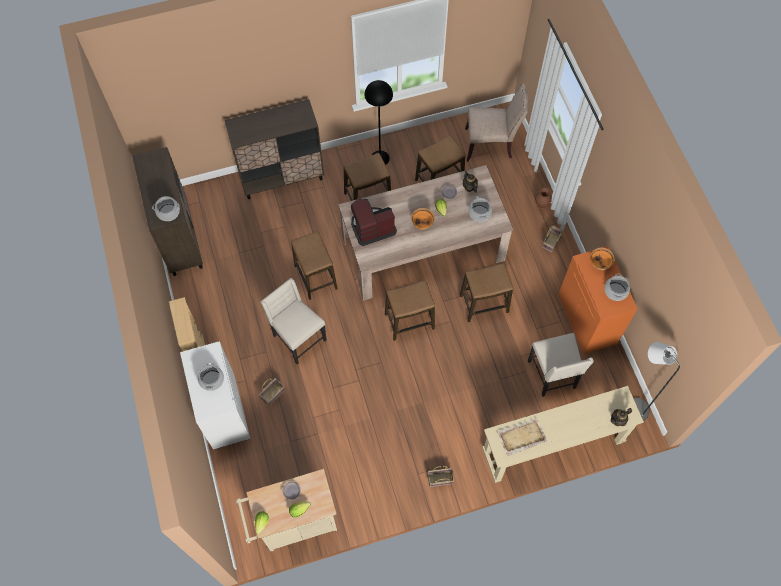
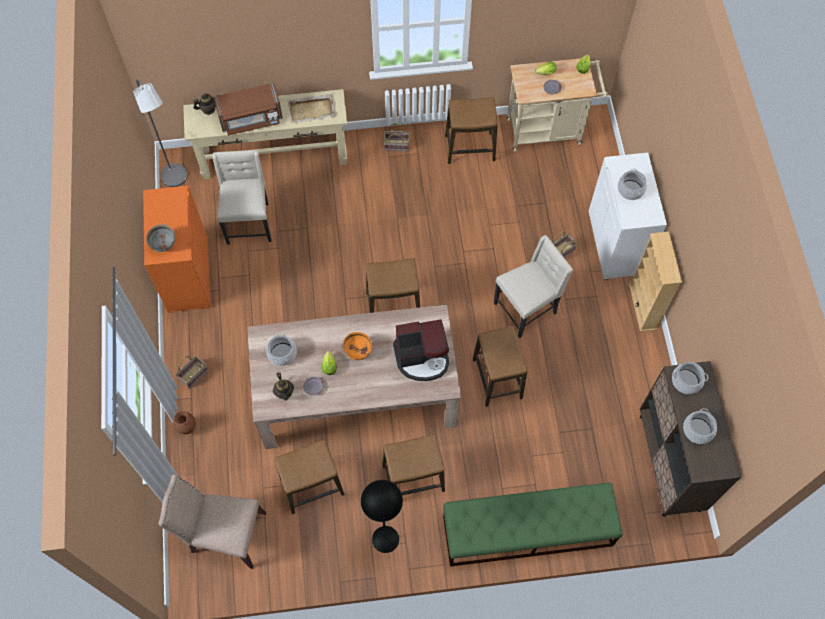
camera: 170 degrees left, 0 degrees up
(282, 178) = (527, 531): brown cabinet -> green bench
(298, 338) = (526, 308): beige chair -> beige chair turned 90 degrees counterclockwise
(483, 304) = (301, 312): stool -> stool (470, 148)
(575, 417) = (251, 119): none -> brown microwave
(599, 264) = (164, 245): orange bowl -> grey bowl
(615, 291) = (159, 212): cooking pot -> cooking pot (698, 430)

